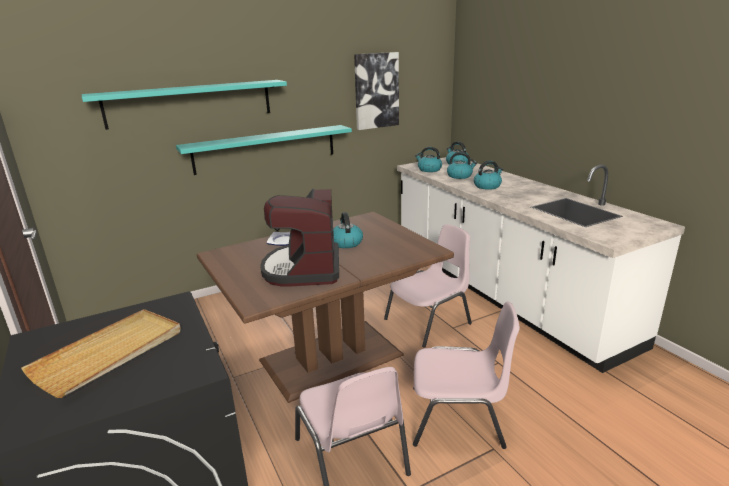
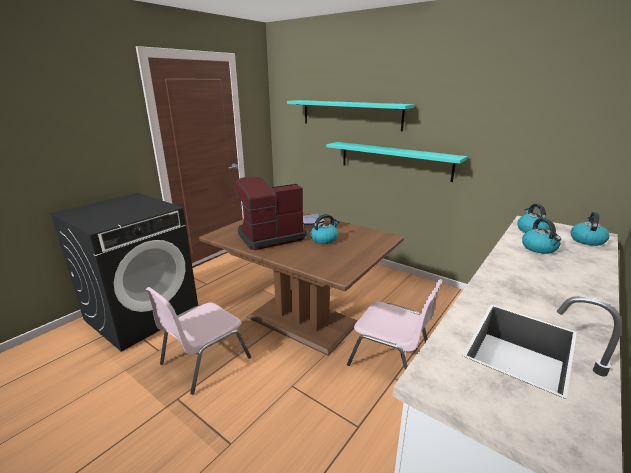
camera: 65 degrees right, 0 degrees up
(110, 354) = (117, 209): beige tray -> none
(376, 91) = (519, 129): picture -> none
(458, 418) = (262, 410): pink chair -> none
(487, 186) = (529, 268): kettle -> none

